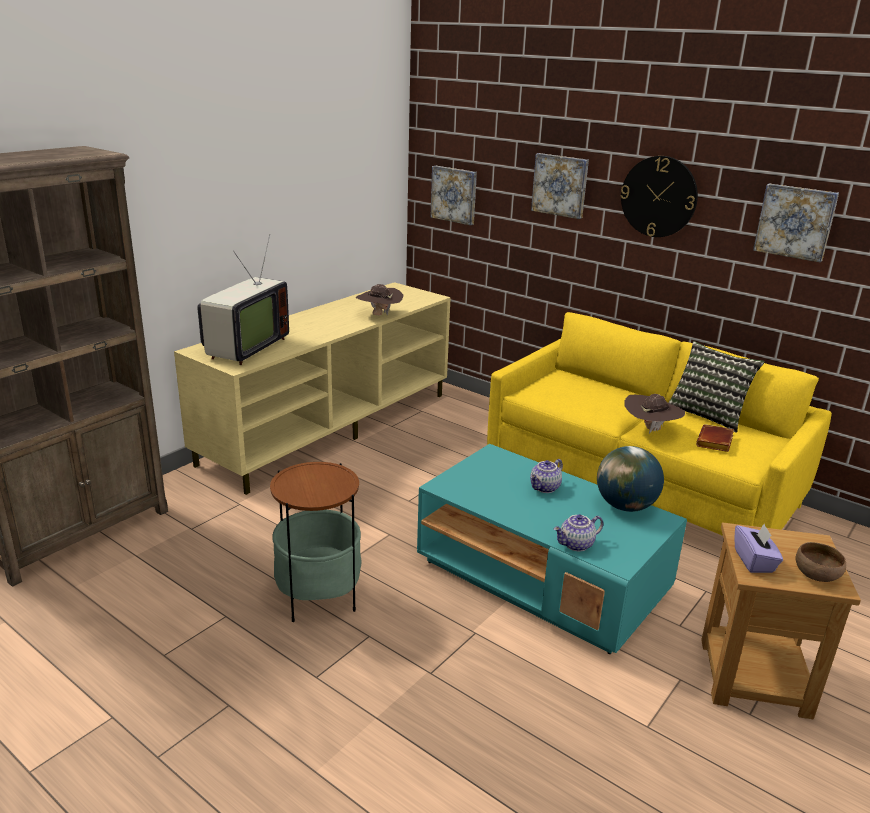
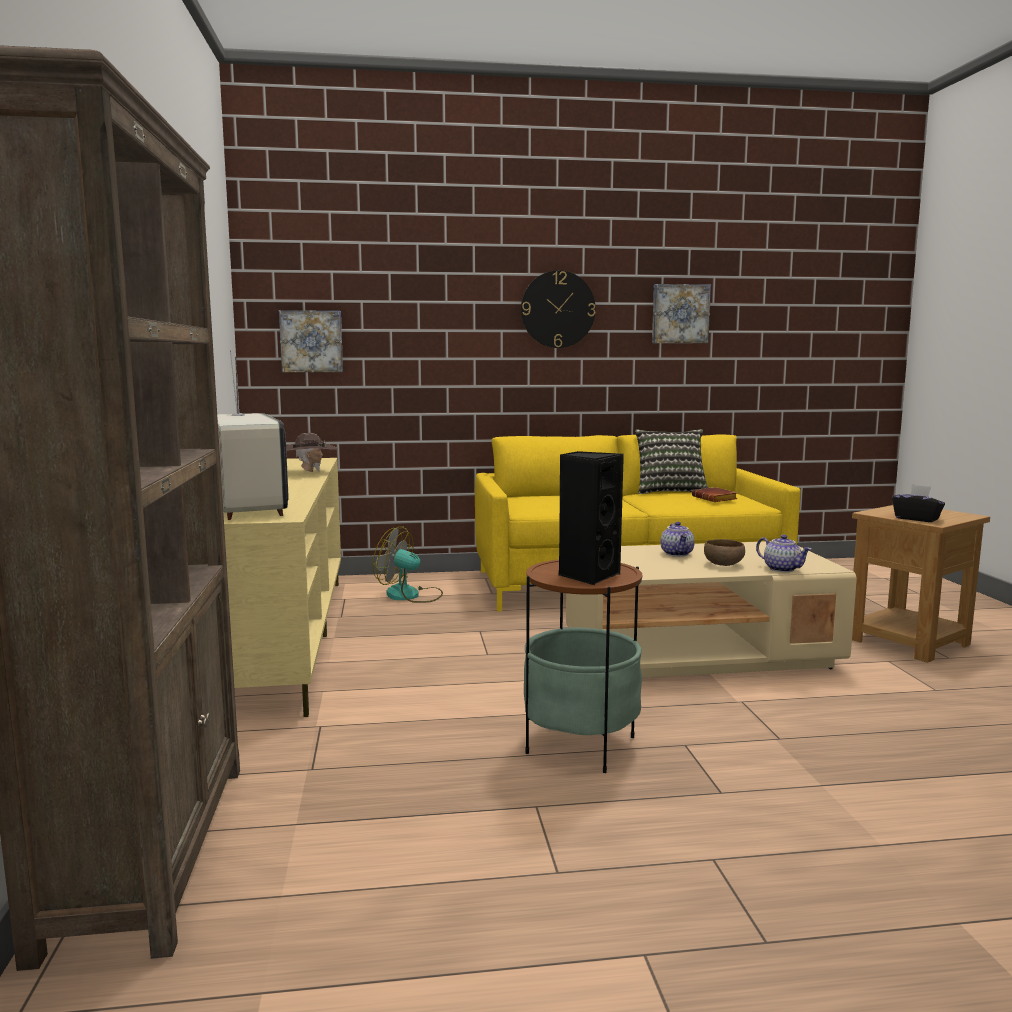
camera: 45 degrees left, 15 degrees down
(306, 487) = (588, 575): none -> black speaker
(464, 426) = (410, 595): none -> fan
(542, 578) = (699, 653): turquoise coffee table -> beige coffee table
(560, 185) = (450, 312): picture -> none
(576, 545) = (782, 569): teapot -> teapot turned 60 degrees counterclockwise
(625, 506) = (745, 546): globe -> none
(650, 429) = (664, 503): brown hat -> none
(754, 561) = (917, 519): purple tissue box -> black tissue box
(817, 575) = (951, 515): brown bowl -> brown bowl (724, 564)

